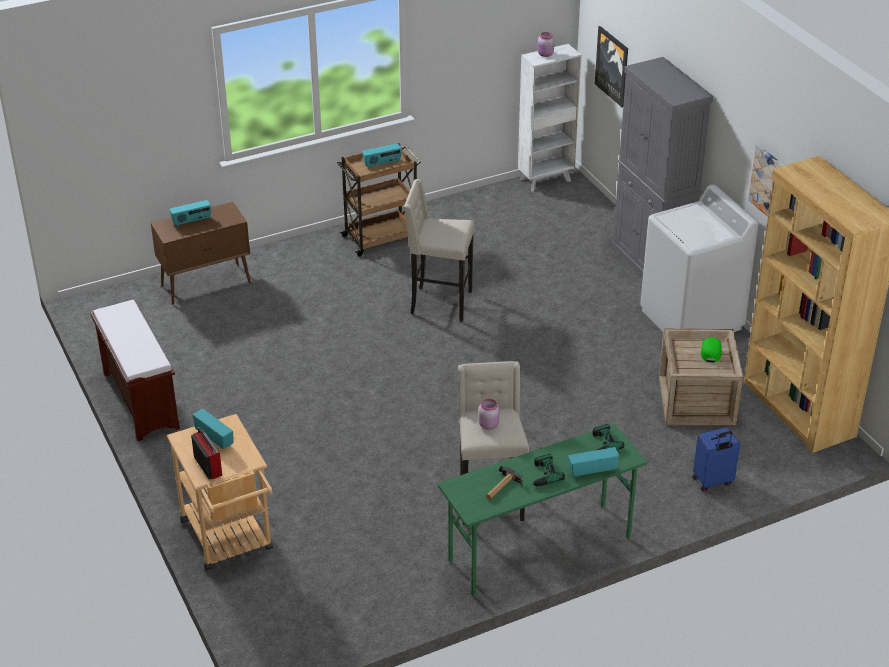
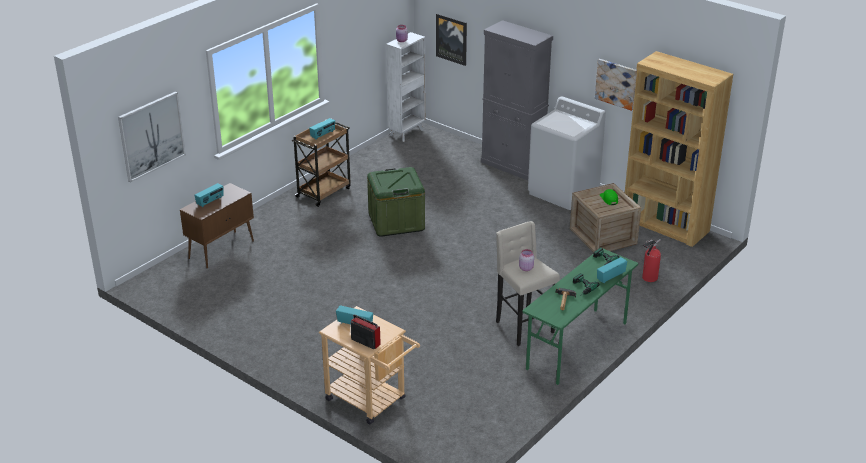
camera: 25 degrees left, 5 degrees down
(119, 124) = (151, 136): none -> picture
(139, 400) = (233, 334): brown bench -> none
(439, 303) = (396, 221): beige stool -> green storage box
(713, 481) = (648, 278): blue suitcase -> fire extinguisher

